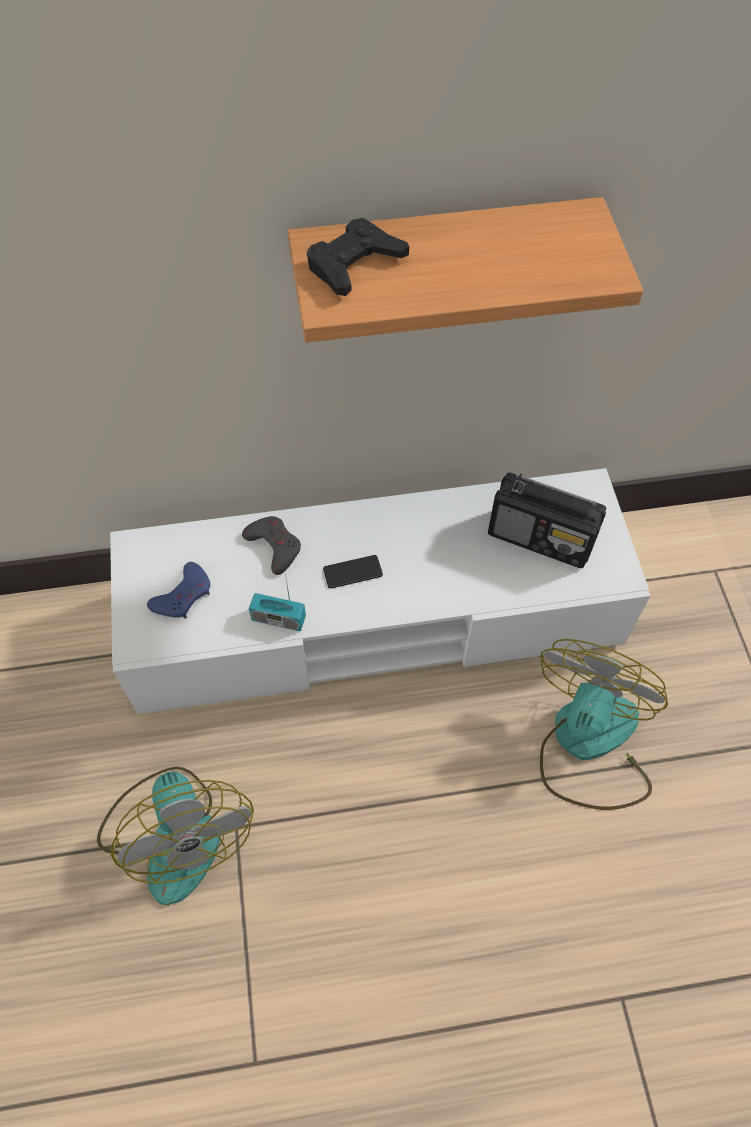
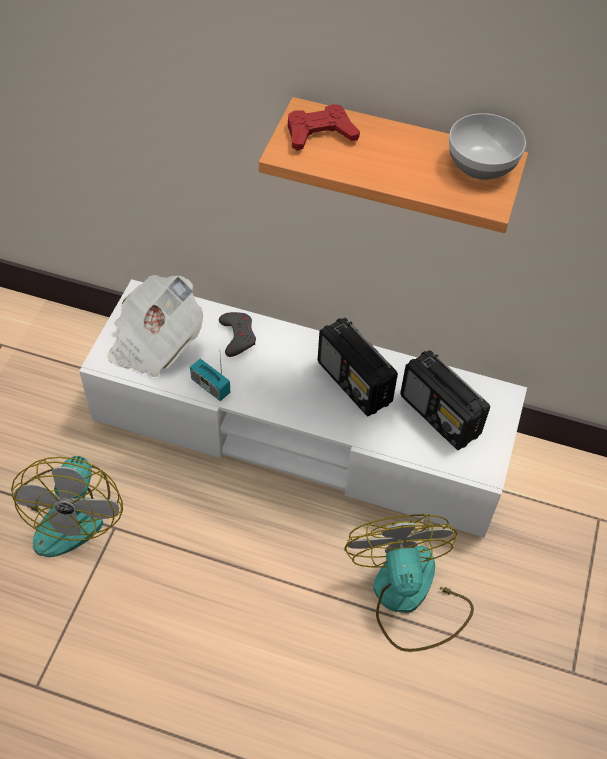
camera: 25 degrees right, 5 degrees down
(183, 595) = (155, 342): blue game controller -> newspaper
(352, 572) = (282, 378): phone -> none
(354, 264) = (320, 133): black game controller -> red game controller
(432, 543) = (354, 383): none -> radio
(564, 231) = (480, 164): none -> bowl
(587, 744) = (408, 597): fan -> fan turned 60 degrees counterclockwise

